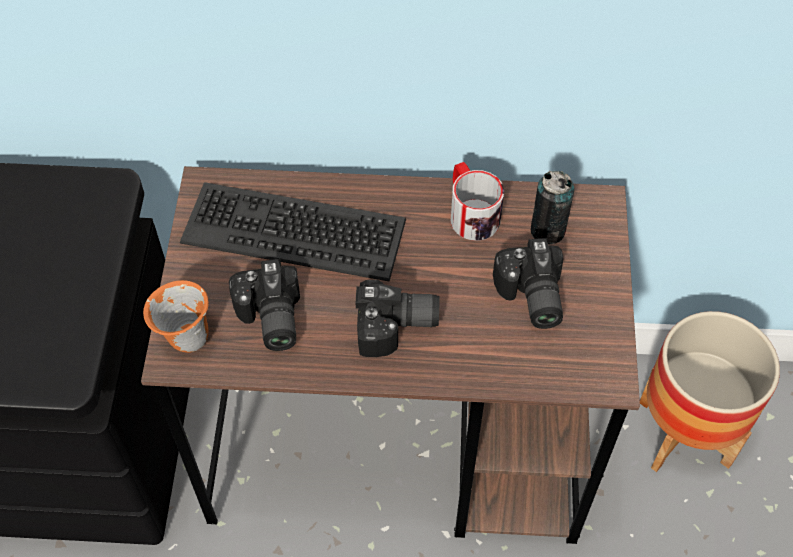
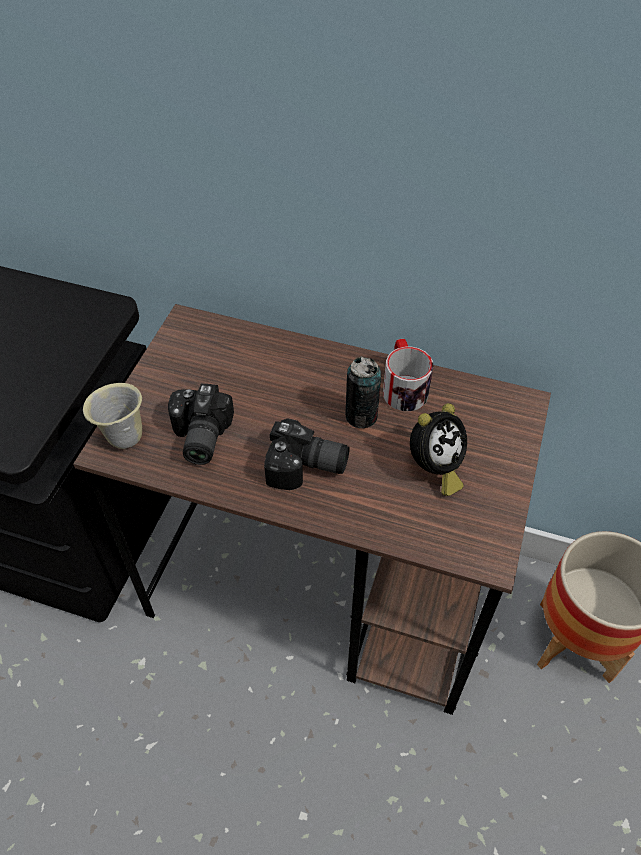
camera: 15 degrees right, 5 degrees down
(185, 338) = (123, 436): orange mug -> beige mug
(294, 231) = (246, 371): keyboard -> none
(529, 297) = (434, 469): camera -> alarm clock
(547, 230) = (468, 415): can -> can (361, 416)

